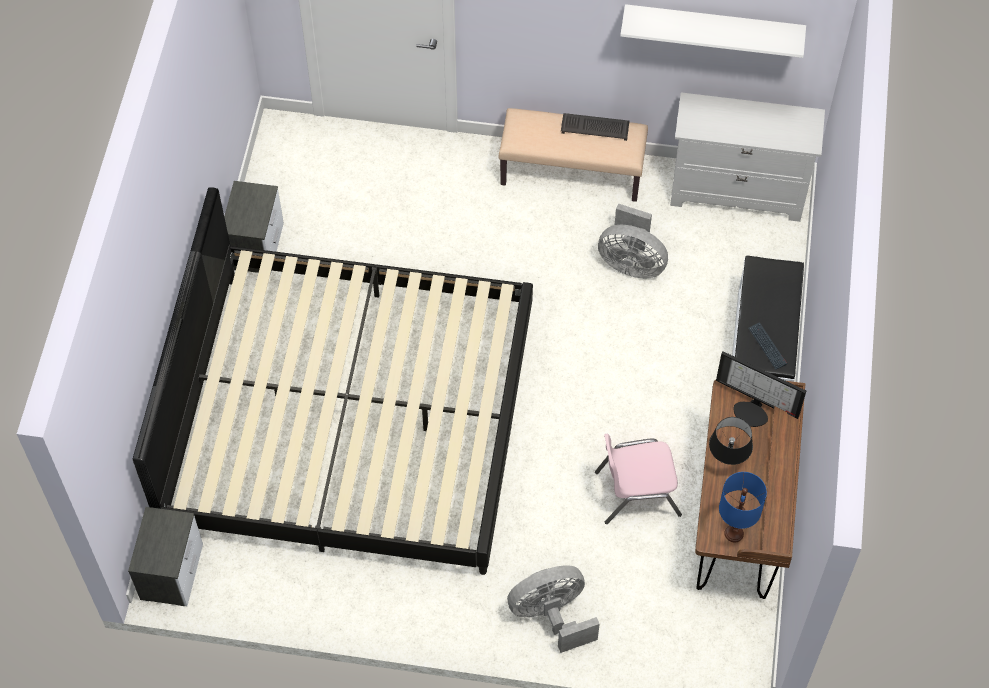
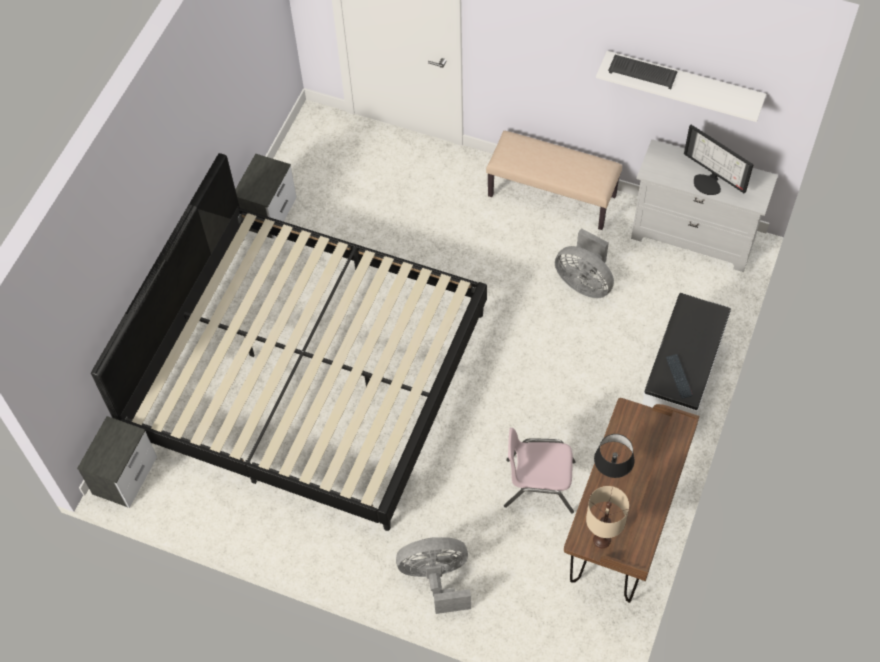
camera: 15 degrees right, 0 degrees up
(595, 127) = (575, 158): keyboard -> keyboard (643, 72)
(733, 533) = (601, 540): blue table lamp -> beige table lamp
(752, 411) = (646, 432): monitor -> monitor (709, 183)

